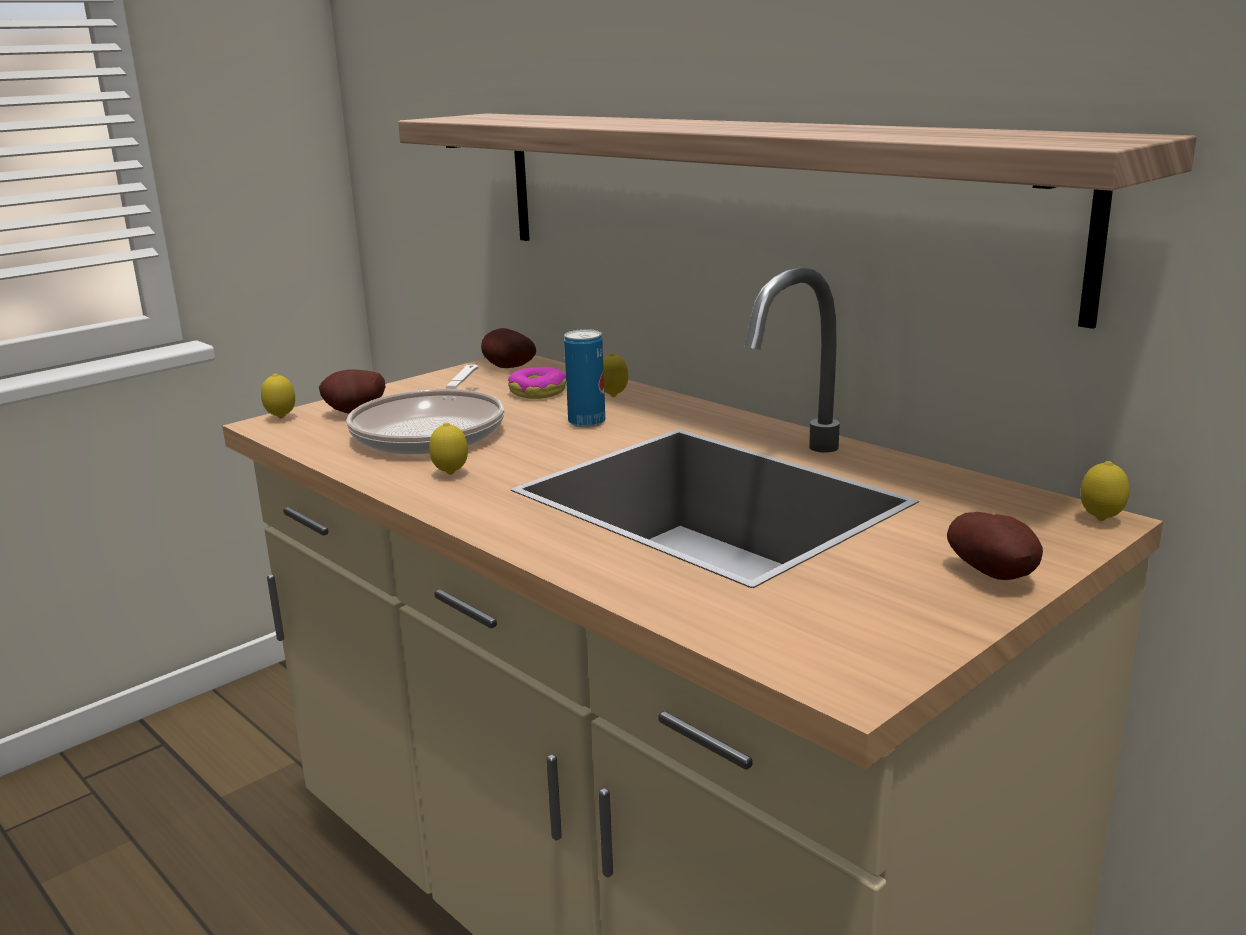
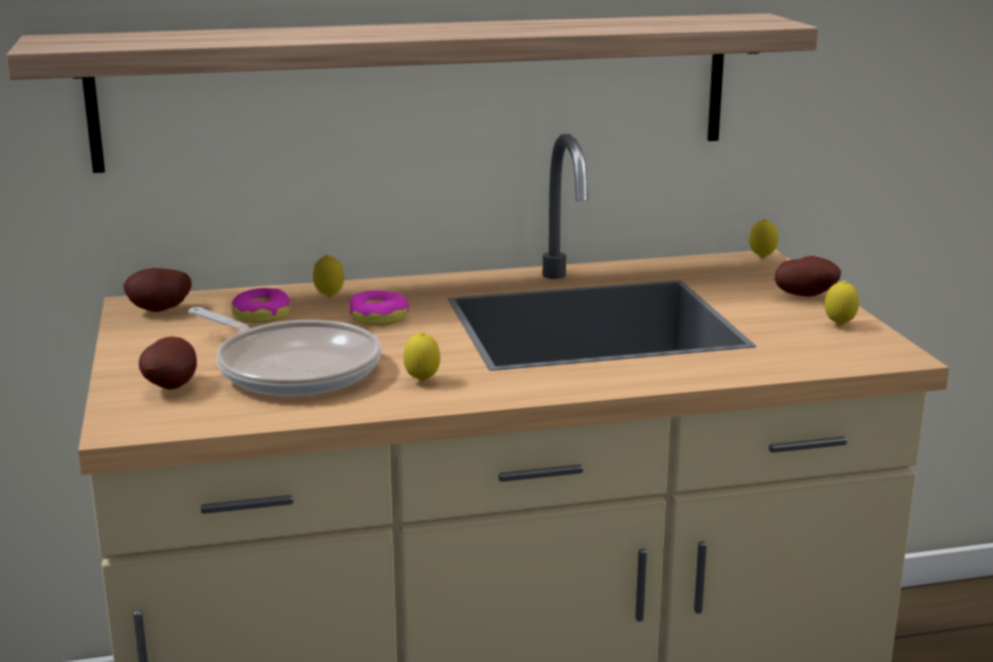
camera: 60 degrees left, 0 degrees up
(281, 418) = (119, 419): lemon -> lemon (839, 325)
(586, 422) = (378, 318): can -> donut

